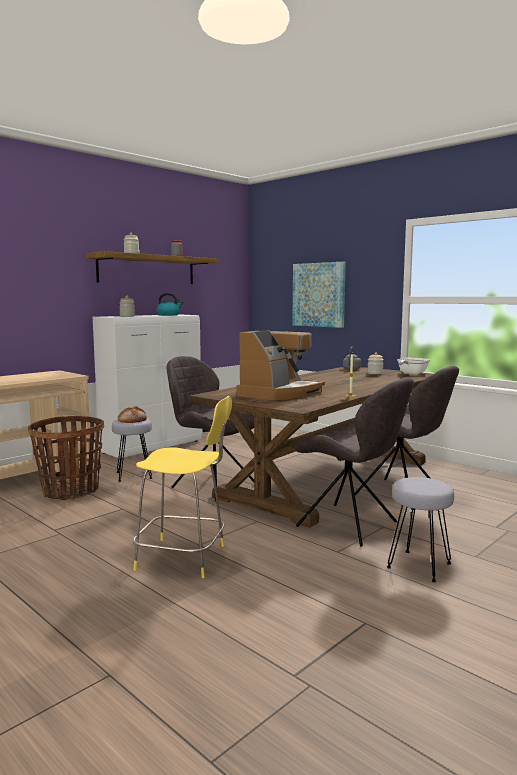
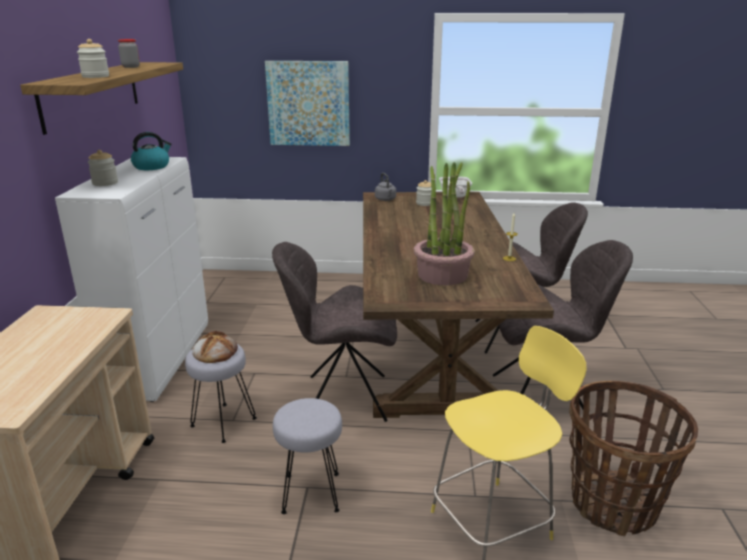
camera: 40 degrees left, 15 degrees up
(70, 491) = (186, 492): basket -> basket (613, 503)
(280, 393) = (442, 274): coffee machine -> potted plant
(419, 566) = (653, 421): grey stool -> grey stool (311, 494)

